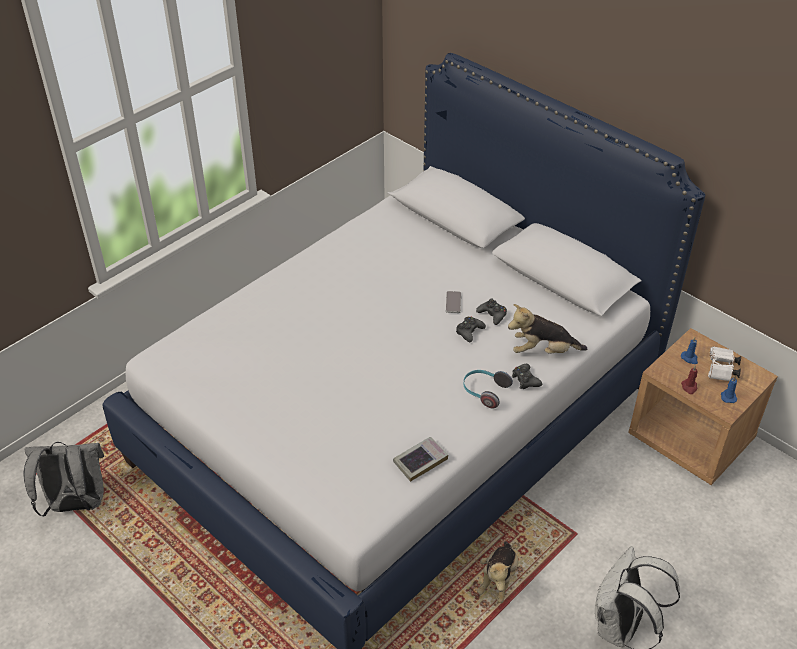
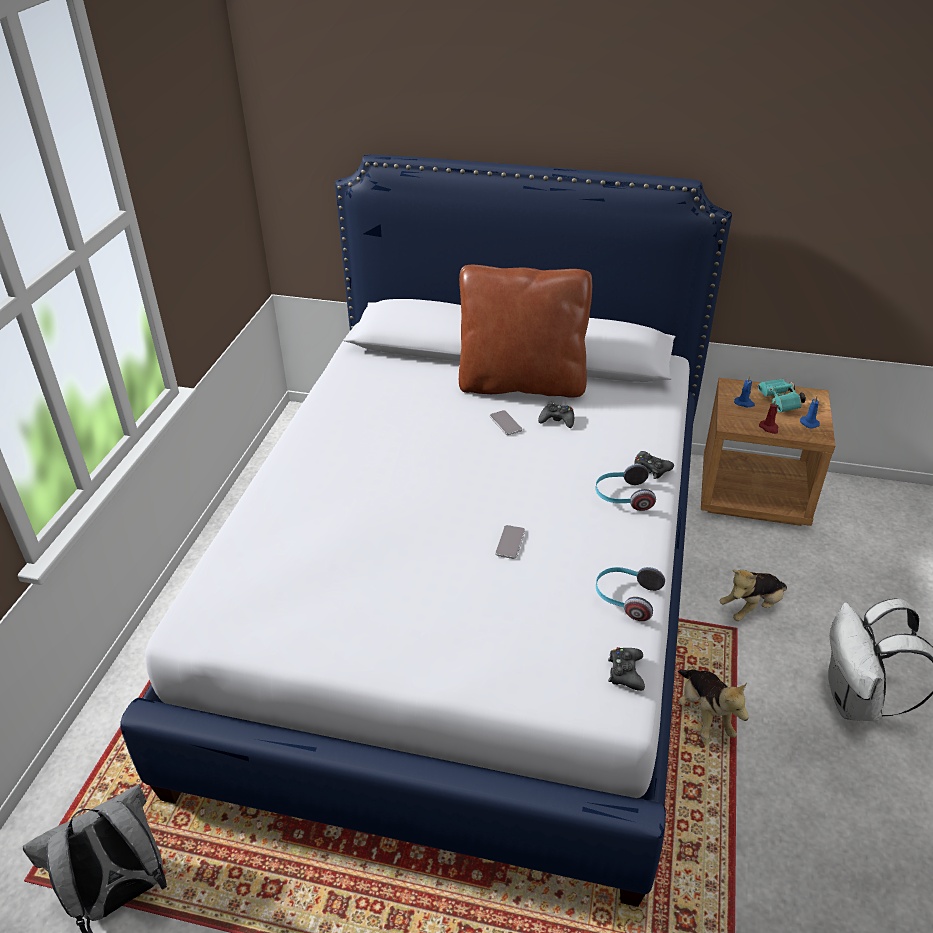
camera: 30 degrees left, 5 degrees down
(379, 390) = (510, 542): none -> phone
(420, 461) = (626, 598): book -> headphones
(469, 332) = (549, 445): black game controller -> black game controller (625, 672)
(493, 275) = (521, 384): none -> brown pillow
(543, 351) = (639, 435): plush toy -> plush toy (751, 607)
(721, 370) = (780, 403): white binoculars -> turquoise binoculars

